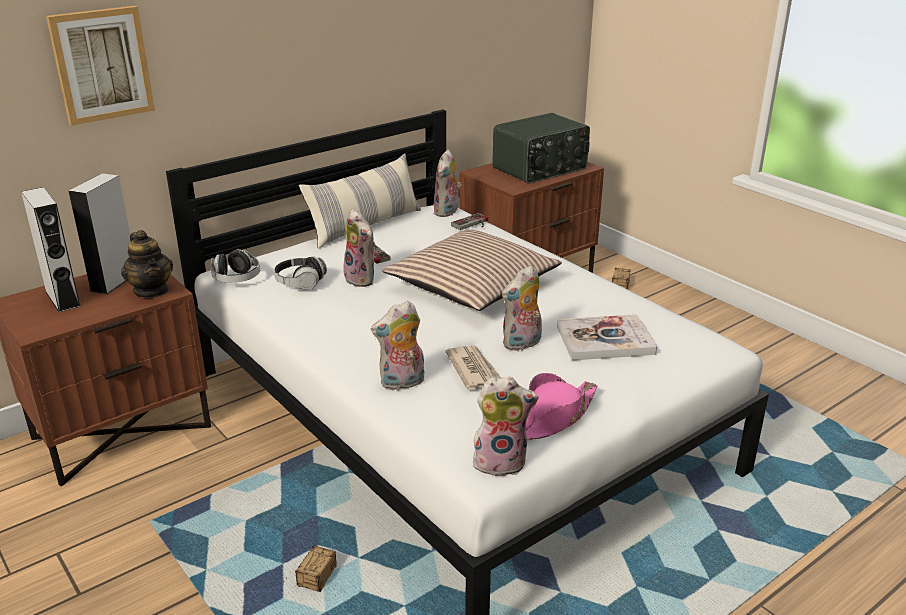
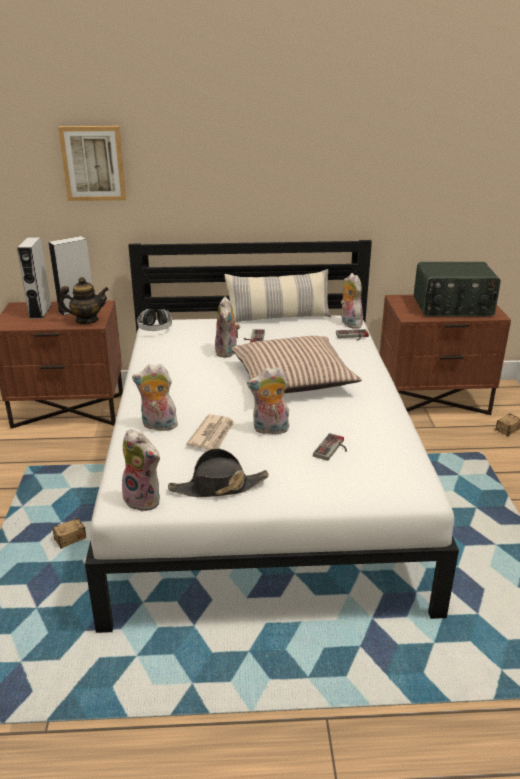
camera: 35 degrees right, 0 degrees up
(151, 291) = (86, 320): teapot -> teapot turned 105 degrees counterclockwise
(300, 283) = (187, 343): headphones -> none
(447, 212) = (349, 323): plush toy -> plush toy turned 105 degrees clockwise
(554, 418) = (218, 487): pink hat -> black hat
(605, 340) = (333, 449): book -> game controller

